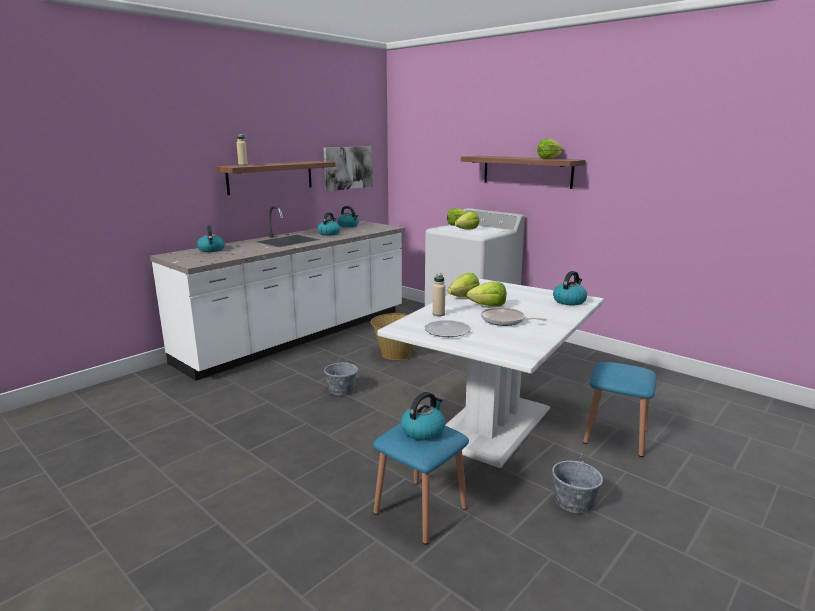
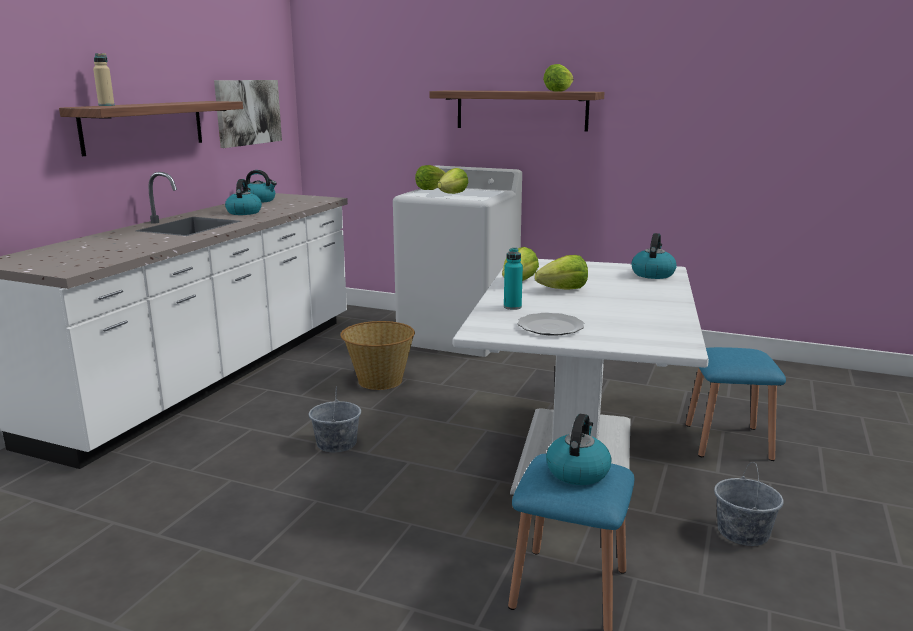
camera: 20 degrees left, 0 degrees up
(211, 250) = (73, 248): kettle -> none
(438, 314) = (512, 307): beige bottle -> turquoise bottle
(505, 321) = (607, 306): frying pan -> none

